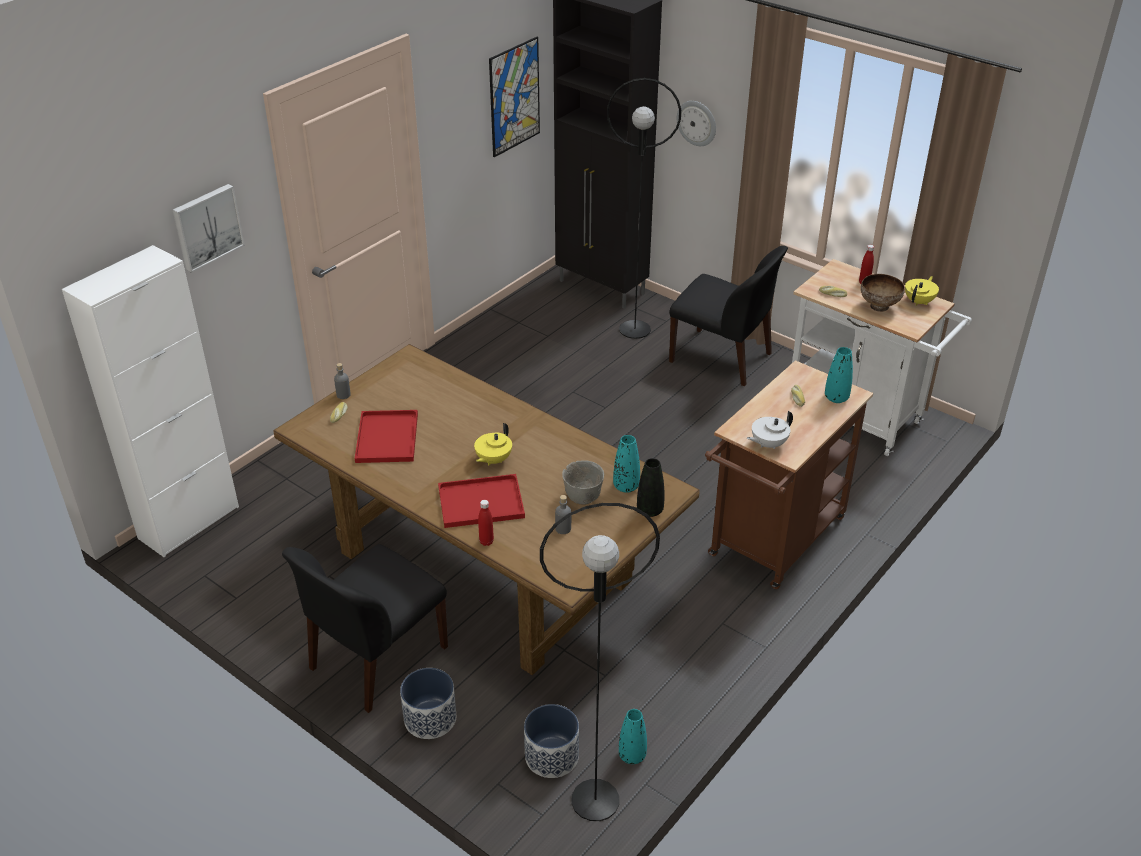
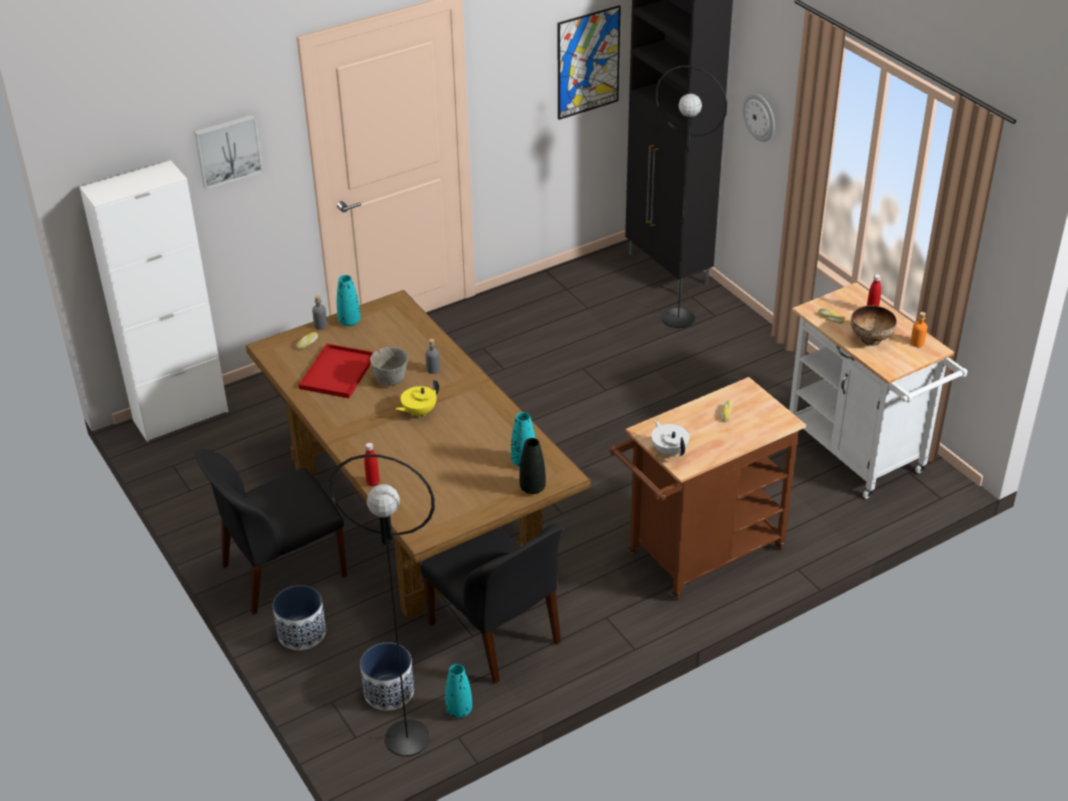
camera: 20 degrees right, 0 degrees up
(479, 503) = (385, 447): red tray -> none
(563, 529) = (445, 486): grey bottle -> grey bottle (433, 369)
(582, 497) = (479, 462): grey bowl -> grey bowl (390, 379)
(722, 358) = (752, 365): black chair -> black chair (496, 634)
(768, 444) = (669, 450): white teapot -> white teapot turned 75 degrees clockwise
(836, 398) = (765, 421): turquoise vase -> turquoise vase (349, 322)
(919, 301) = (917, 343): yellow teapot -> orange bottle

